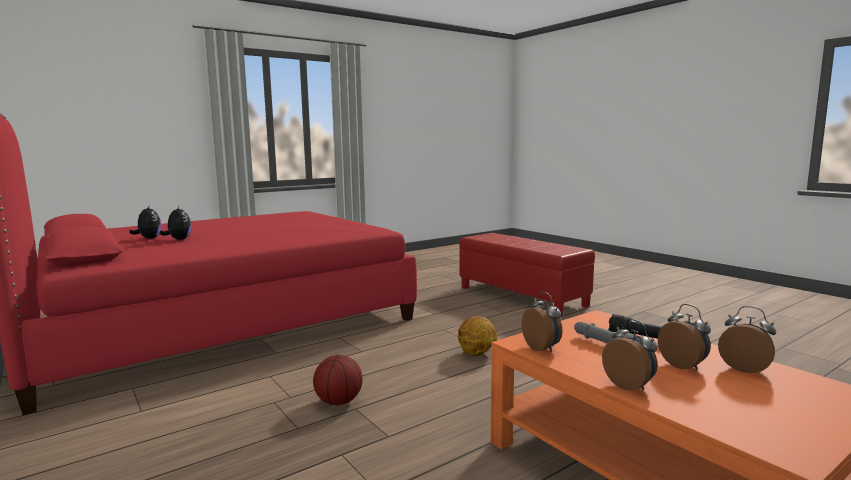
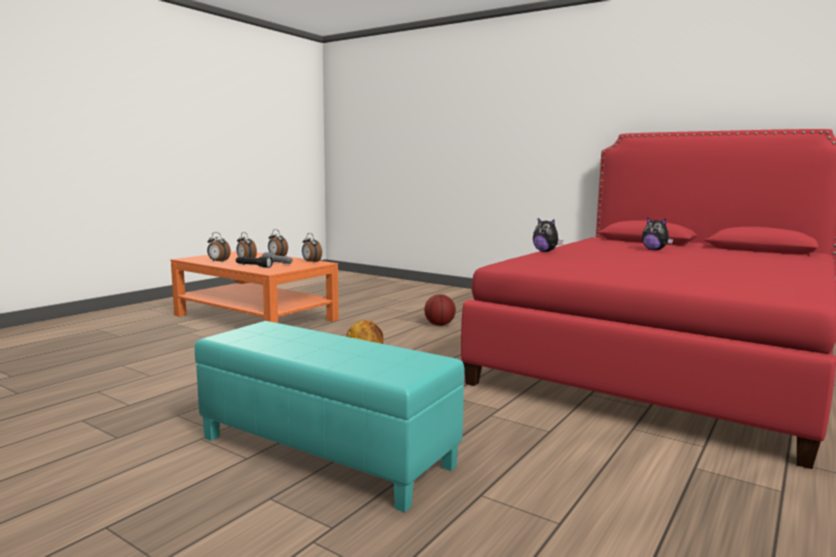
camera: 160 degrees right, 0 degrees up
(149, 238) = (688, 250): plush toy -> plush toy (545, 251)
(520, 296) = (326, 451): red ottoman -> turquoise ottoman

